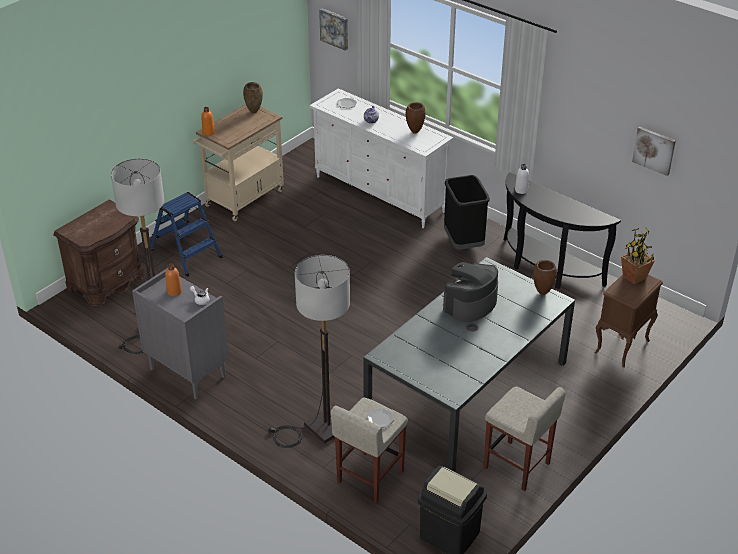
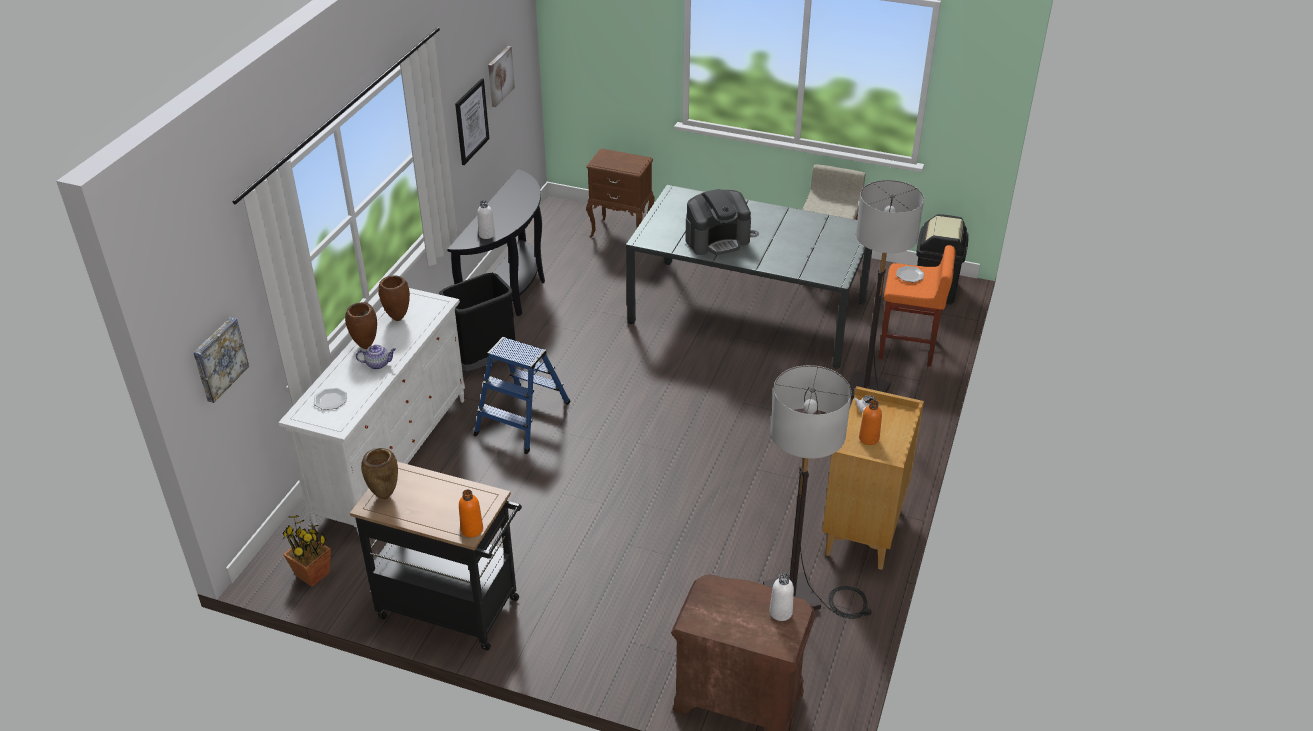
camera: 110 degrees left, 0 degrees up
(88, 235) = (780, 612): none -> white bottle
(186, 253) = (623, 628): blue step ladder -> blue step ladder (522, 418)
(187, 372) = (863, 531): grey cabinet -> brown cabinet
(243, 199) = (452, 609): beige cart -> black cart
(369, 477) = (908, 348): beige stool -> orange stool
(470, 304) = (717, 240): coffee machine -> coffee machine turned 45 degrees counterclockwise
(542, 293) = (669, 202): brown vase -> brown vase (366, 347)
(600, 142) = (471, 121): none -> picture
(634, 277) = (605, 161): potted plant -> potted plant (313, 574)

